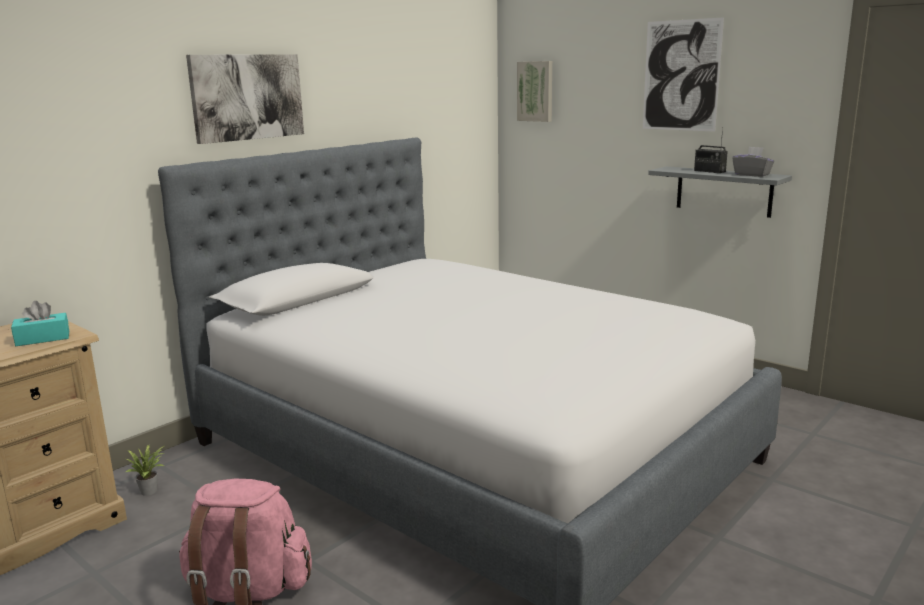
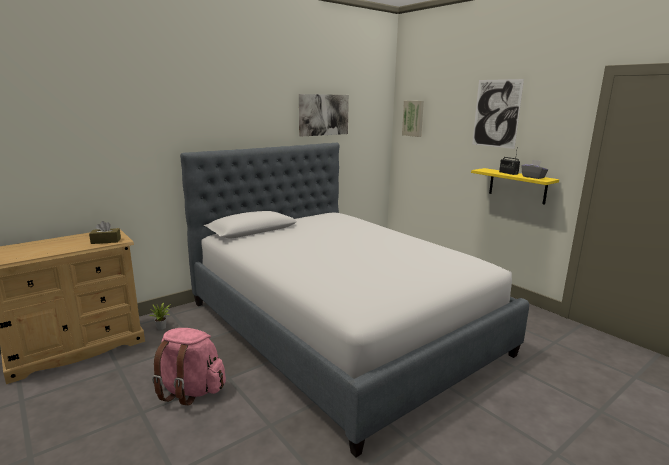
camera: 10 degrees right, 0 degrees up
(43, 338) = (106, 241): turquoise tissue box -> brown tissue box
(247, 97) = (235, 116): picture -> picture (323, 114)
(723, 191) = (517, 186): grey shelf -> yellow shelf

